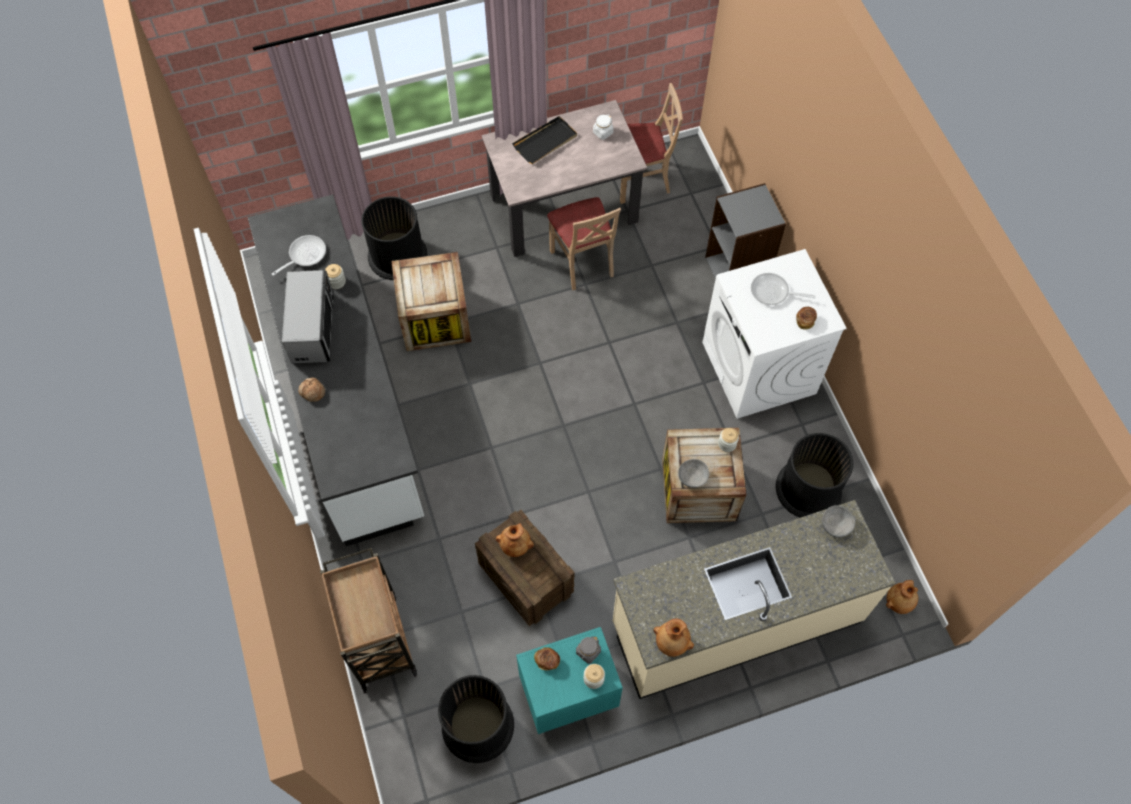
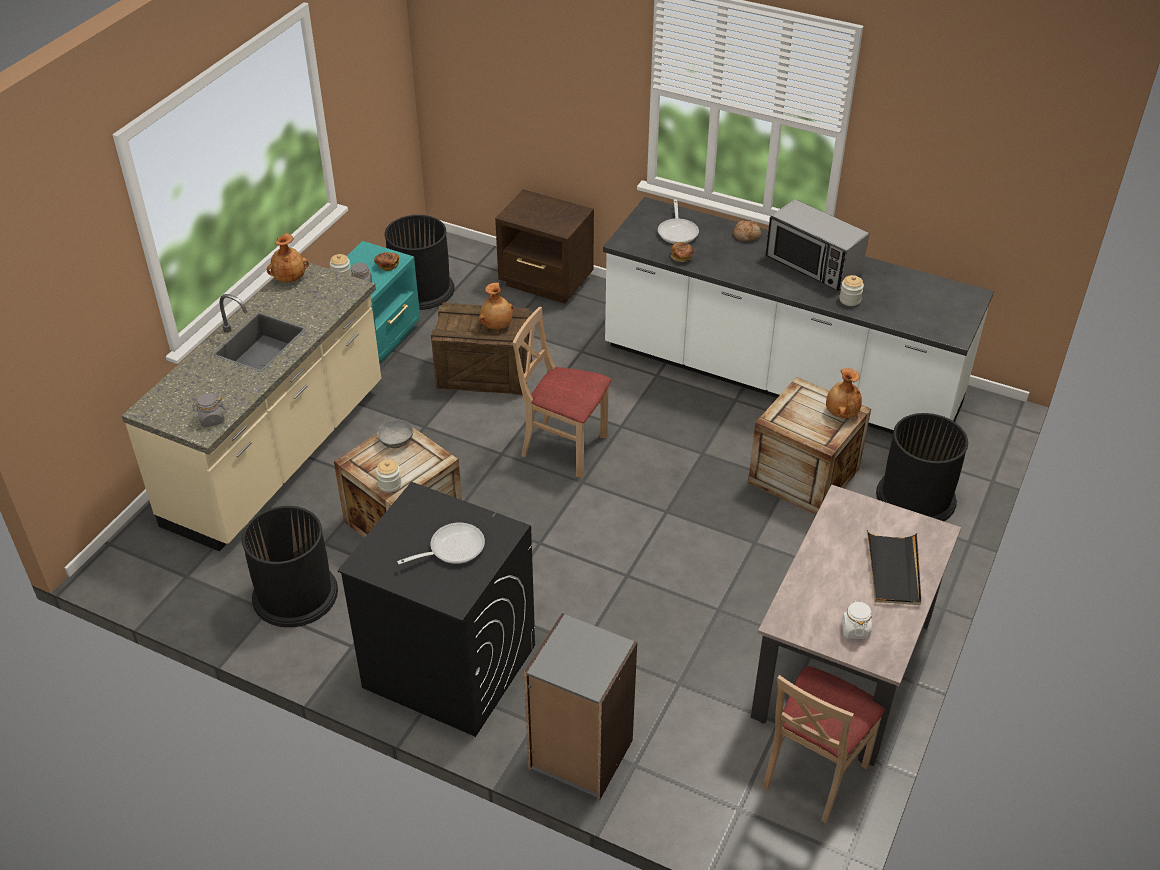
camera: 135 degrees right, 20 degrees down
(304, 255) = (904, 298): frying pan -> frying pan (678, 232)
(378, 639) = (546, 282): brown cart -> brown nightstand
(583, 262) = (749, 628): beige chair -> beige chair (564, 447)
(759, 368) = (448, 666): white washing machine -> black washing machine
(805, 320) = (390, 546): bread -> bread (681, 257)
(835, 525) = (211, 419): grey bowl -> grey jar
(899, 602) = (129, 565): brown vase -> brown vase (841, 413)

